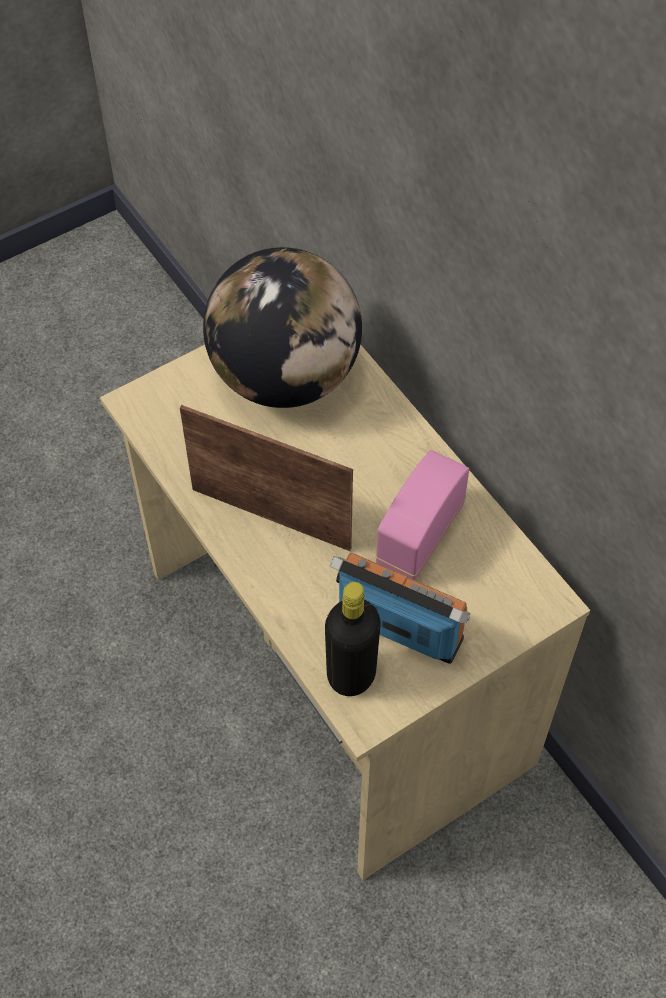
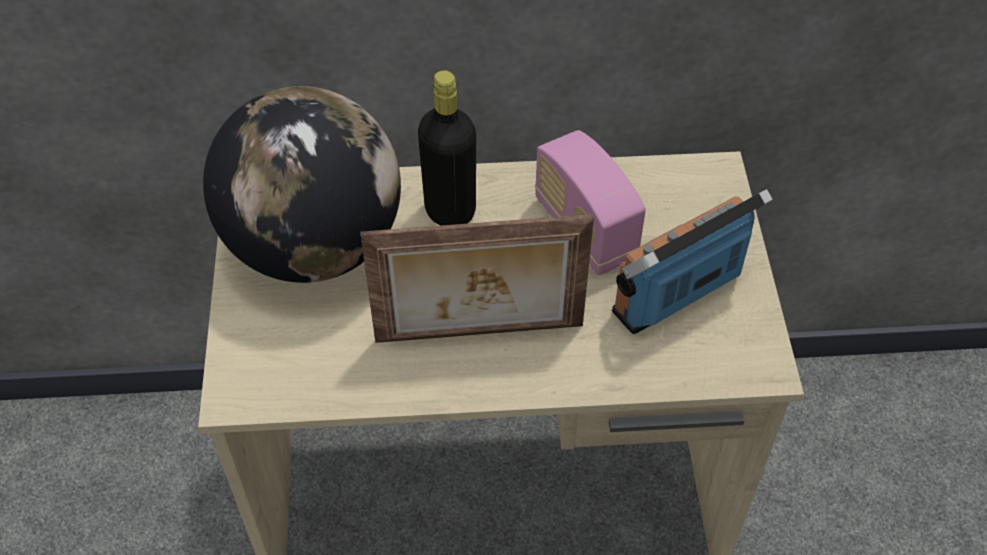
camera: 60 degrees left, 5 degrees down
(272, 516) = (479, 335): picture frame -> picture frame turned 150 degrees counterclockwise
(351, 674) = (709, 355): black bottle -> black bottle (450, 210)

